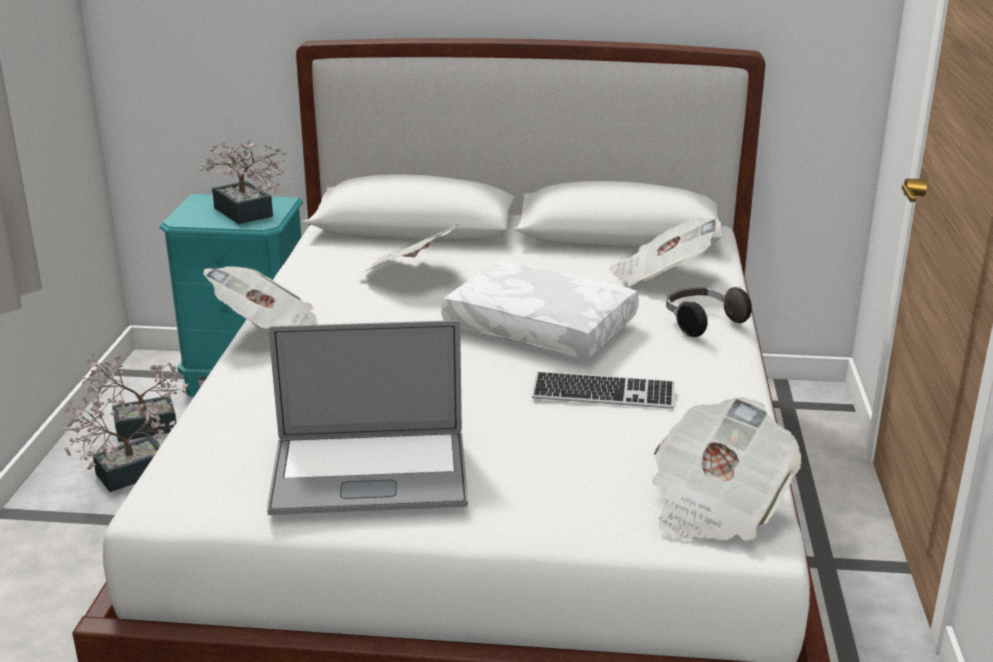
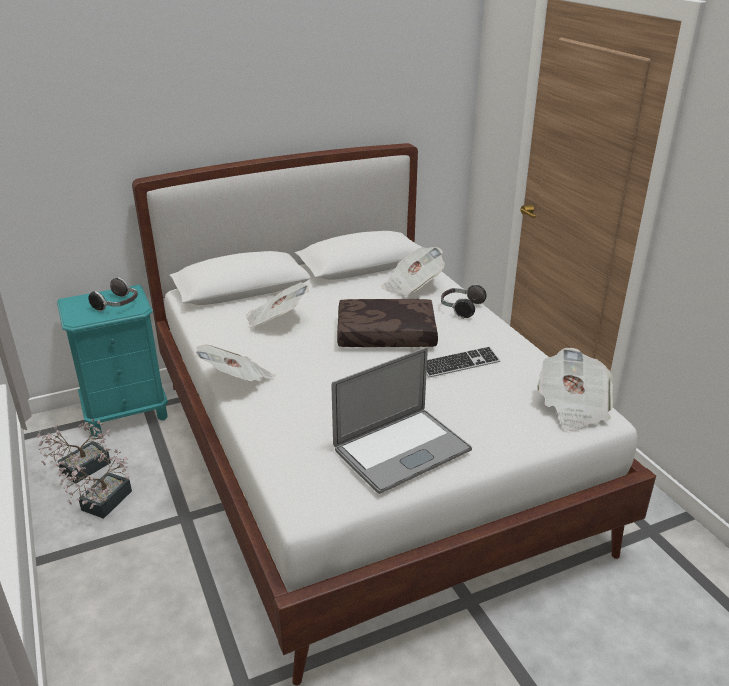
camera: 30 degrees left, 5 degrees up
(246, 214) = (118, 305): potted plant -> headphones
(537, 329) = (385, 335): white pillow -> brown pillow

